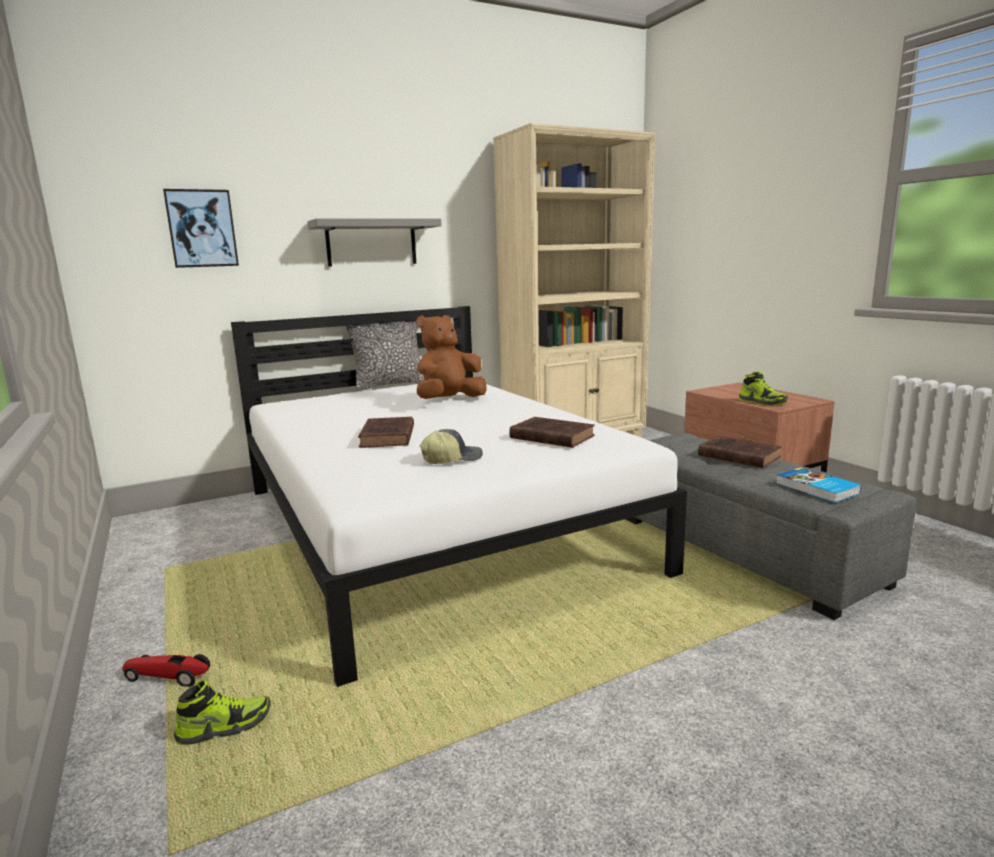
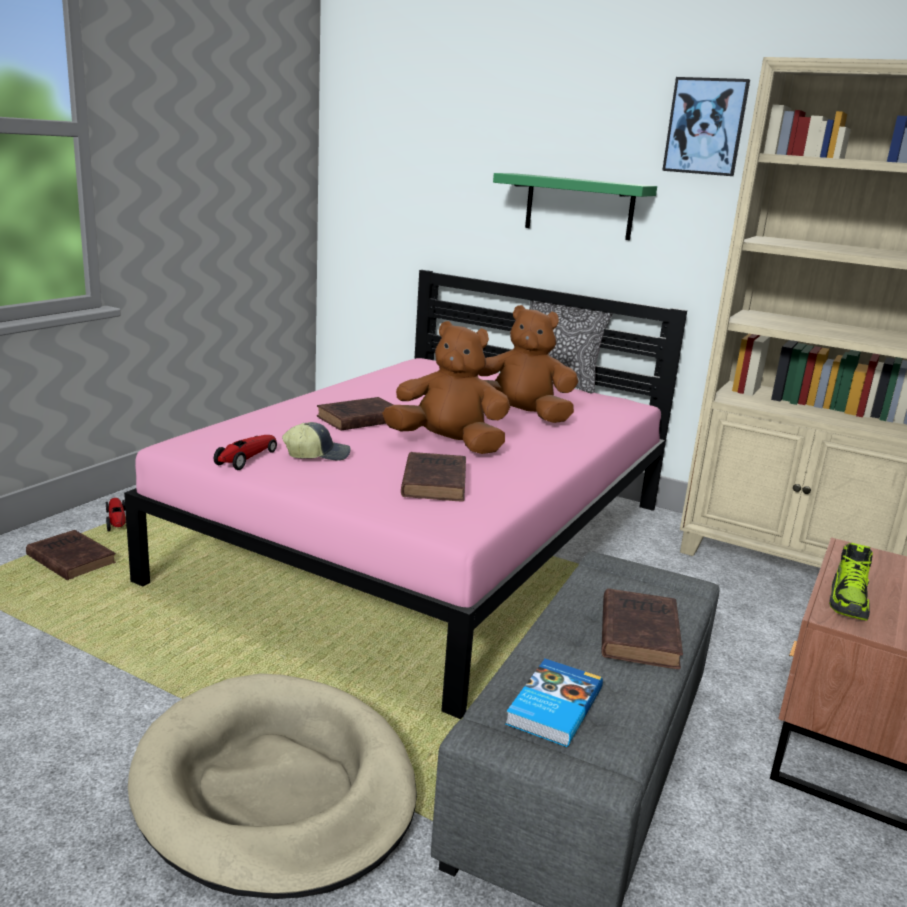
camera: 55 degrees right, 5 degrees up
(202, 228) = (418, 172): picture -> picture (705, 126)
(225, 727) = (70, 559): shoe -> brown book
(371, 243) = (579, 206): grey shelf -> green shelf
(431, 481) = (246, 459): none -> toy car
(432, 527) = (429, 541): white bed -> pink bed
(451, 459) = (317, 454): cap -> cap turned 45 degrees counterclockwise
(480, 424) = (448, 444): none -> brown plush toy
(735, 665) = (275, 789): none -> beige dog bed

